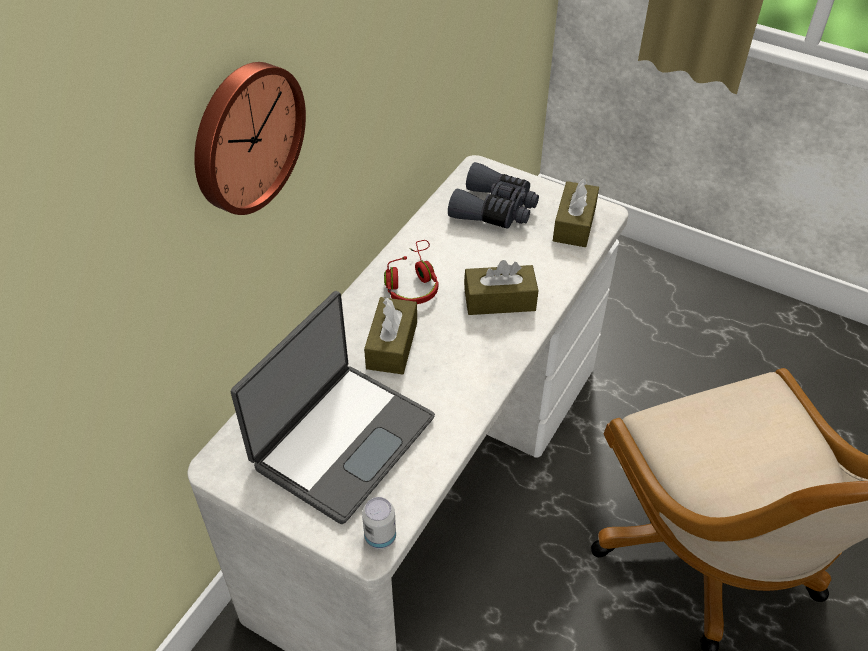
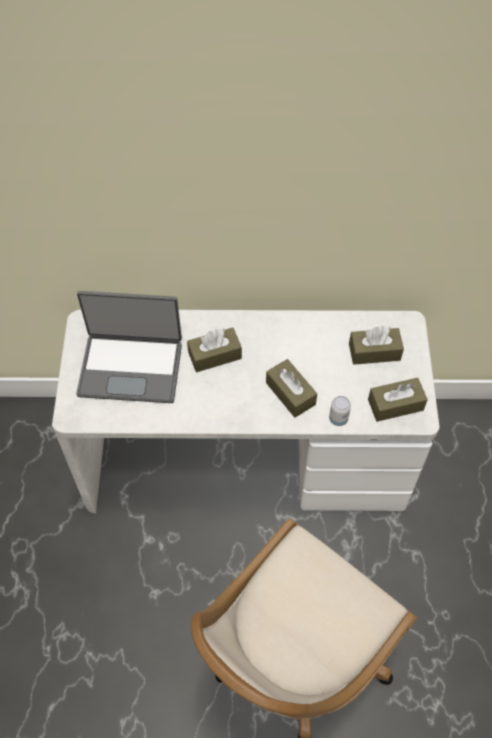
camera: 60 degrees right, 10 degrees up
(245, 137) = (170, 185): wall clock -> none
(380, 537) = (80, 418): can -> can (338, 419)
(412, 283) = (272, 340): red headphones -> none
(495, 209) = (374, 352): grey binoculars -> brown tissue box

